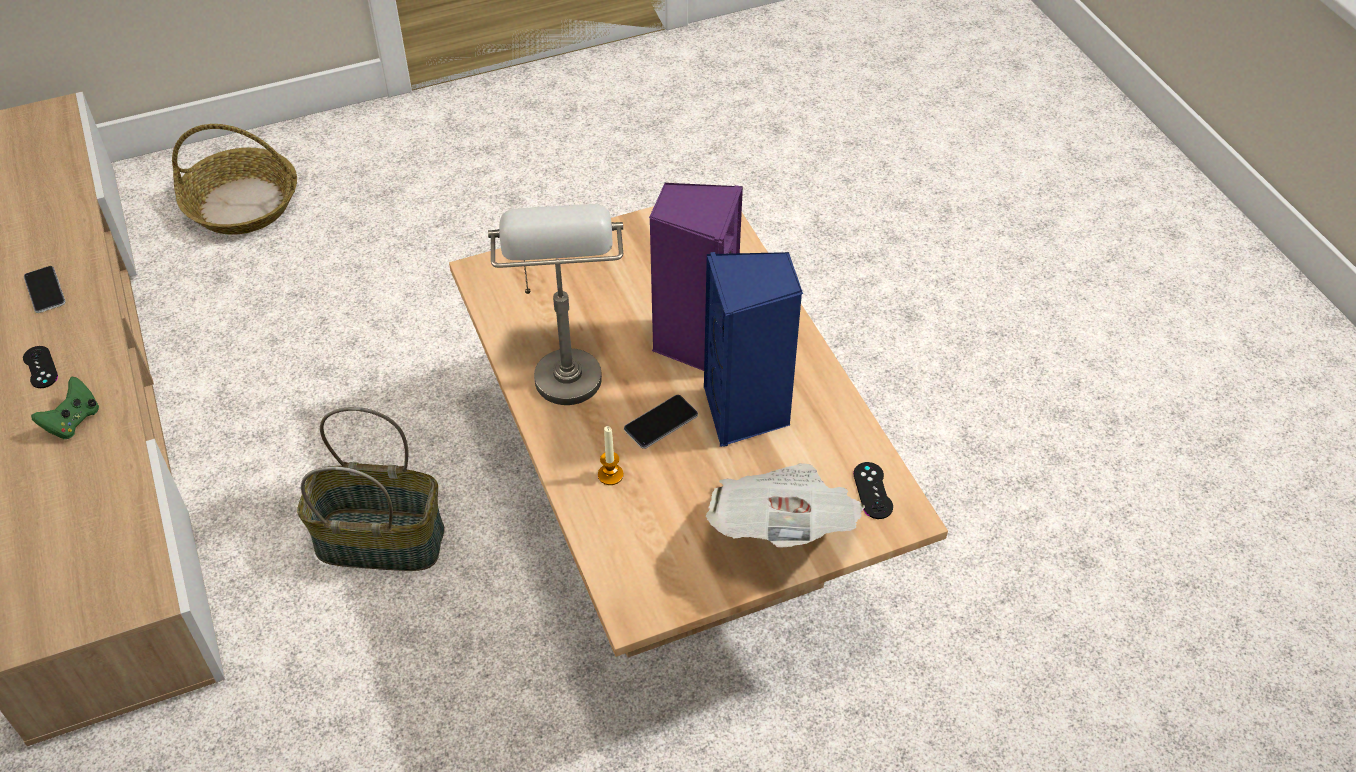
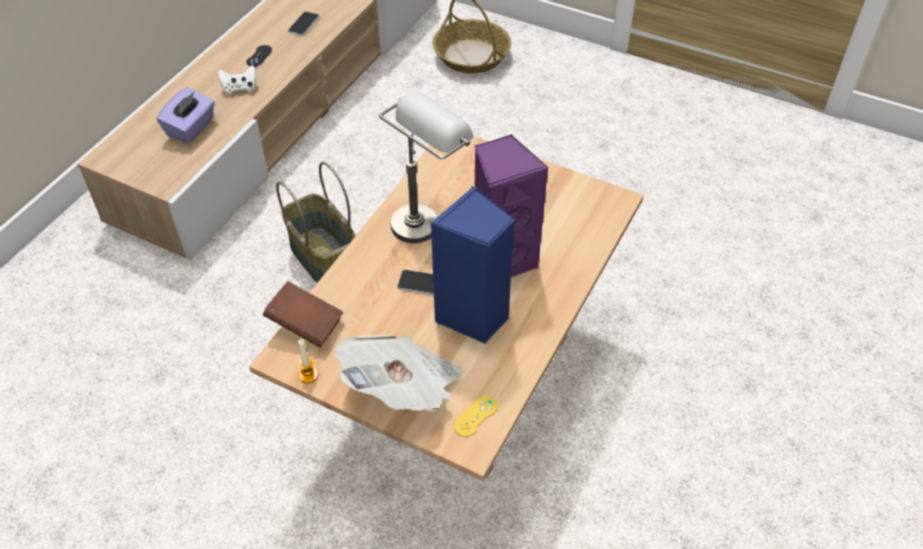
camera: 50 degrees right, 0 degrees up
(73, 421) = (240, 88): green game controller -> white game controller
(78, 513) = (191, 128): none -> purple tissue box
(610, 475) = (365, 287): candle -> candle (308, 375)
(610, 561) = (305, 325): none -> brown book
(873, 490) = (475, 416): black game controller -> yellow game controller

